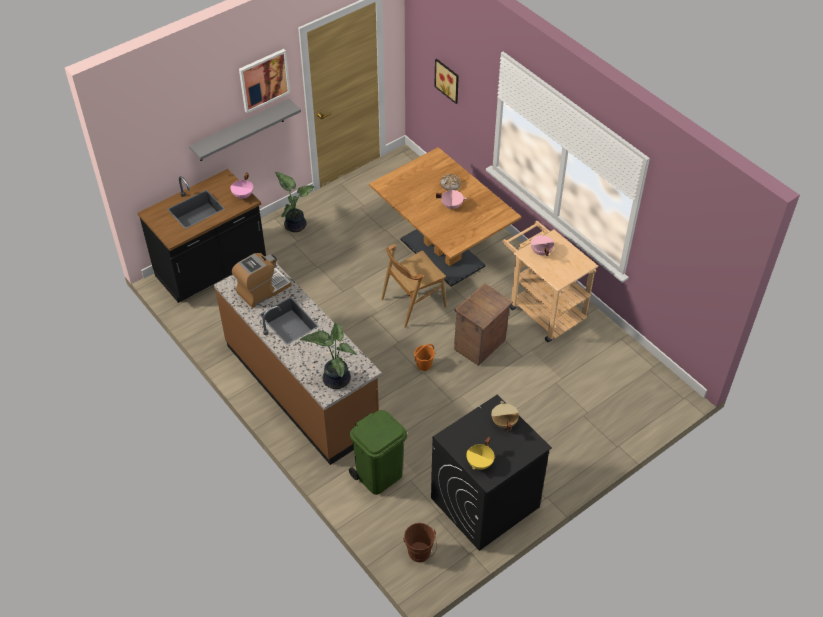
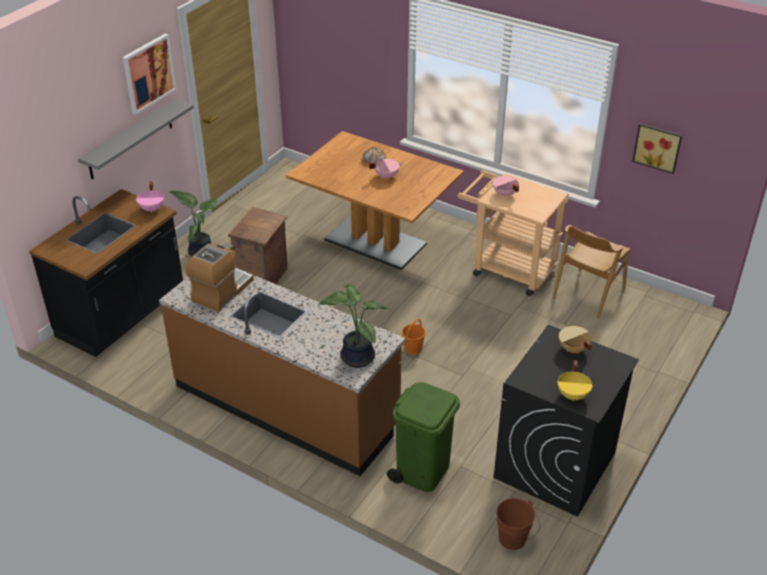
camera: 20 degrees left, 10 degrees down
(413, 303) = (369, 294): brown chair -> brown chair (588, 293)
(448, 80) = (338, 56): picture -> picture (657, 147)
(480, 345) = (462, 315): crate -> crate (262, 278)

